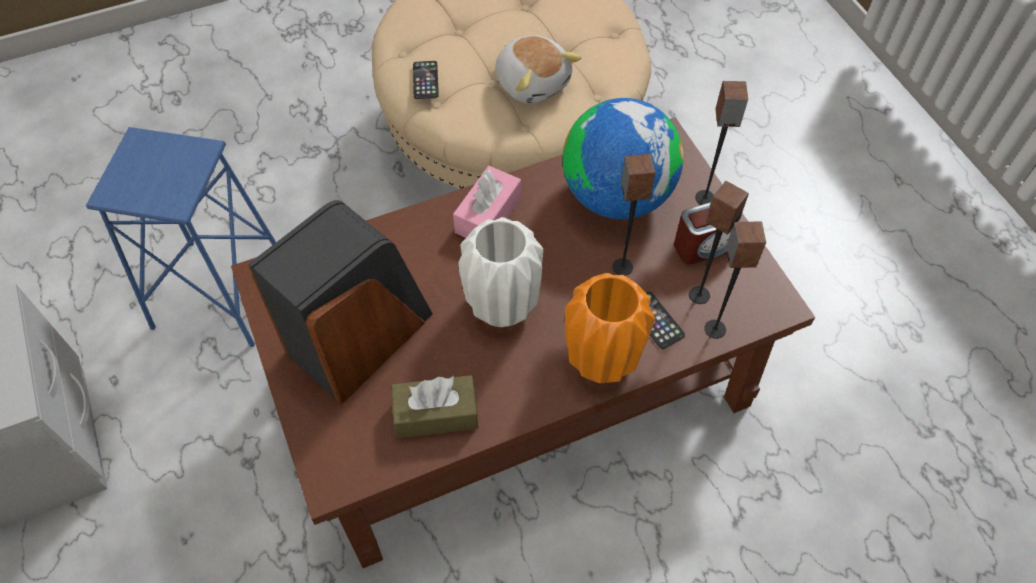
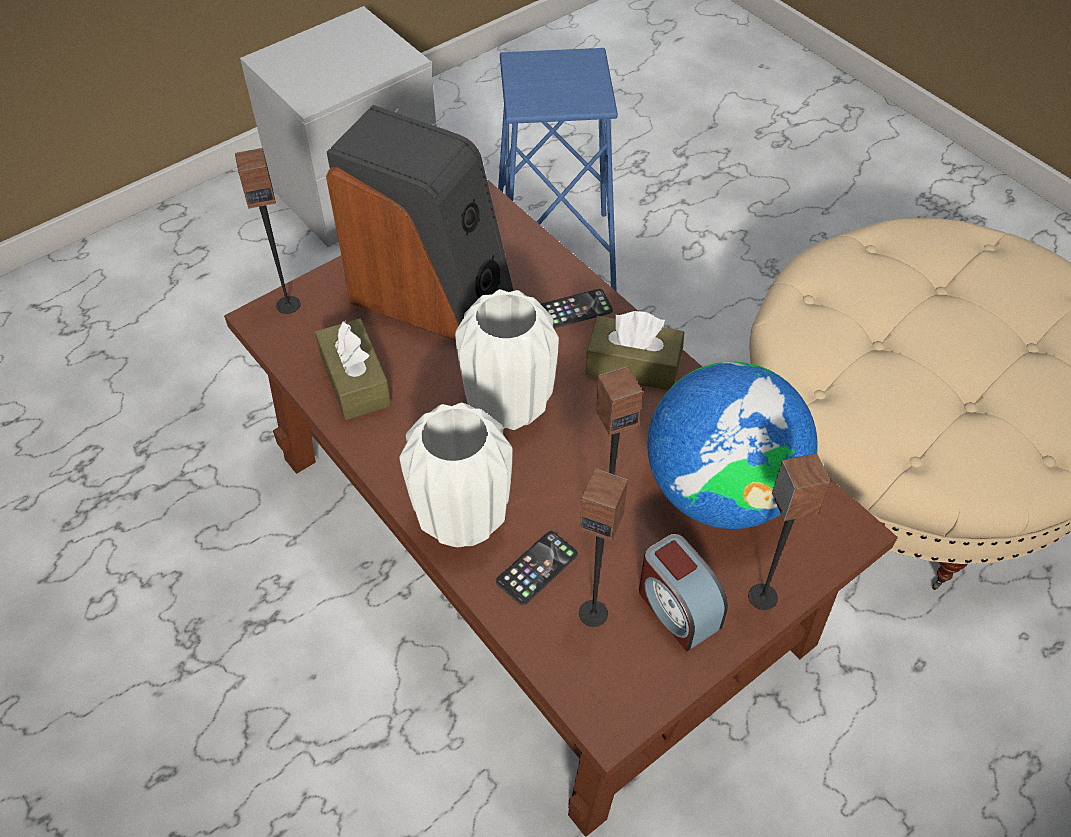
camera: 75 degrees right, 5 degrees down
(425, 80) = (833, 273): phone -> phone (575, 309)
(488, 215) = (633, 365): pink tissue box -> brown tissue box
(533, 82) = (893, 379): plush toy -> none
(602, 359) = (463, 521): orange vase -> white vase
(714, 329) = (544, 640): speaker -> speaker (288, 304)

